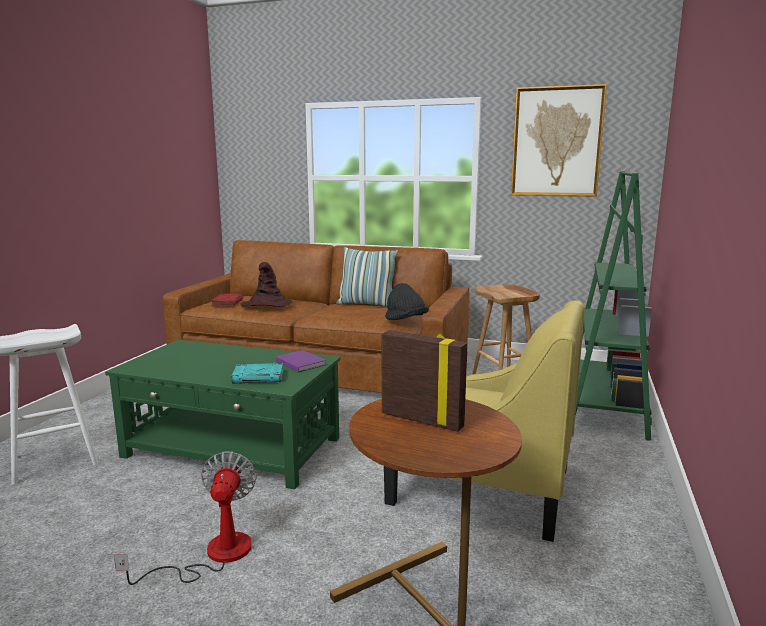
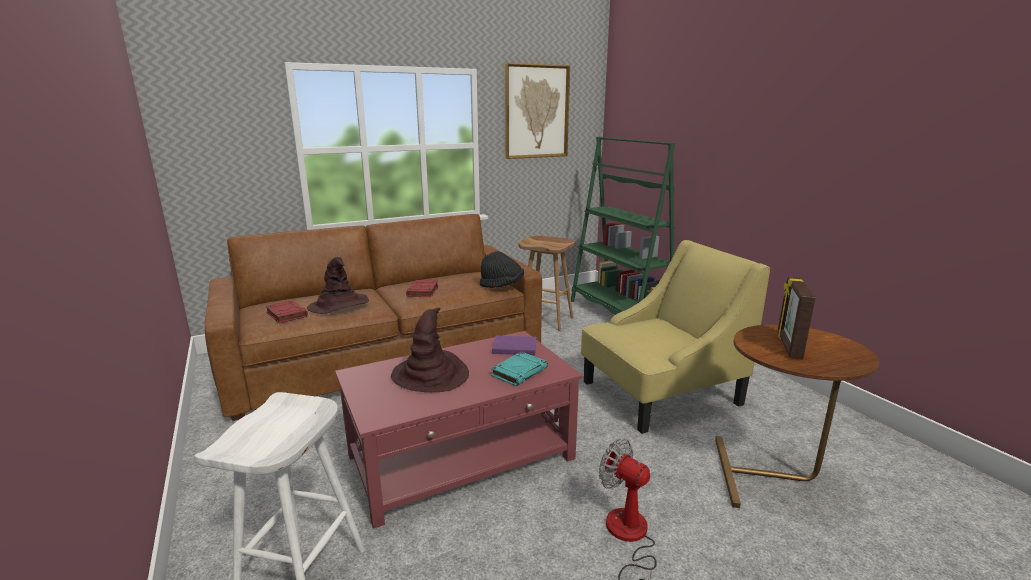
camera: 45 degrees left, 5 degrees up
(210, 359) = (431, 375): none -> brown hat
(233, 448) = (462, 456): green coffee table -> red coffee table
(338, 310) = (423, 291): none -> red book
(366, 304) = (423, 279): pillow -> none
(422, 420) = (788, 346): picture frame -> picture frame turned 60 degrees counterclockwise

